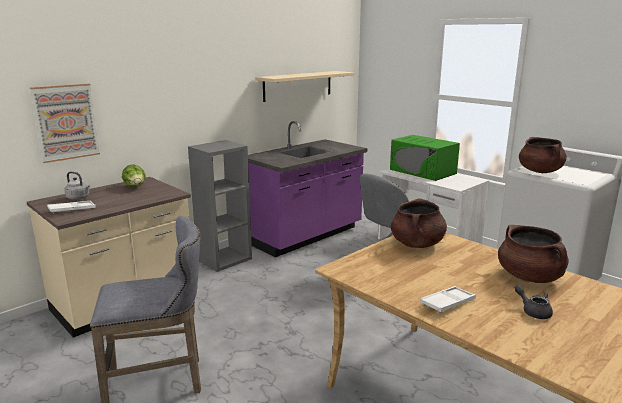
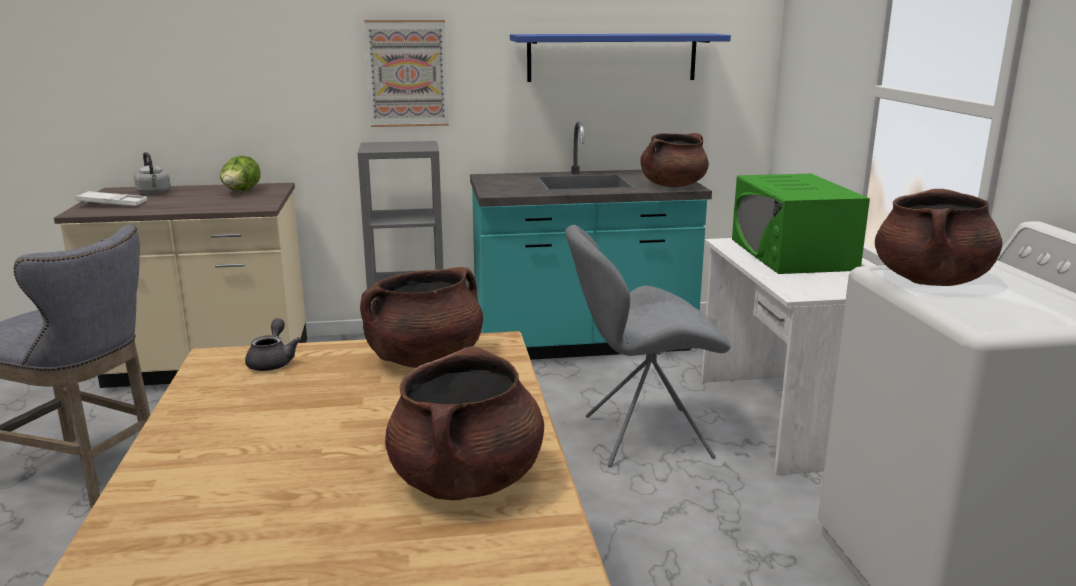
camera: 35 degrees right, 0 degrees up
(66, 122) = (164, 81): picture -> picture (407, 73)
(298, 85) = (612, 57): beige shelf -> blue shelf
(306, 236) = (582, 343): purple counter -> turquoise counter
(347, 148) = (673, 185): none -> brown cooking pot
(447, 303) = (212, 464): white tray -> none
(533, 311) = (299, 540): grey teapot -> grey teapot (273, 362)

